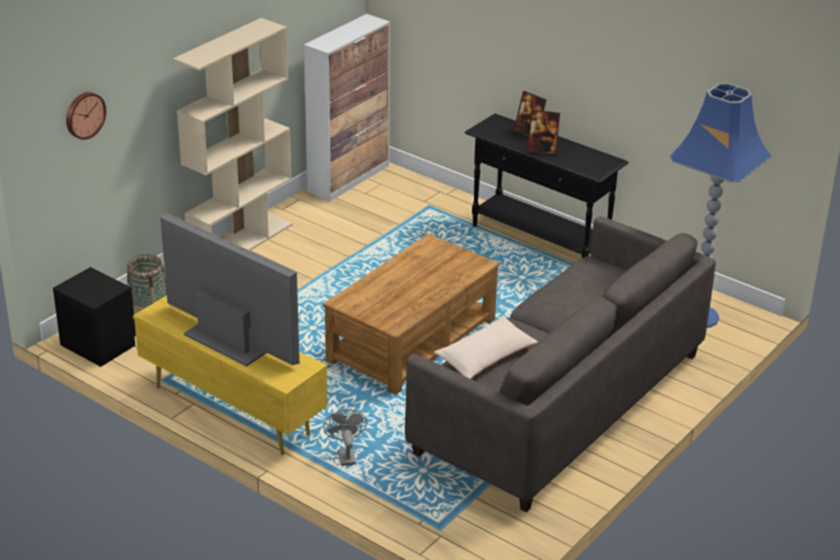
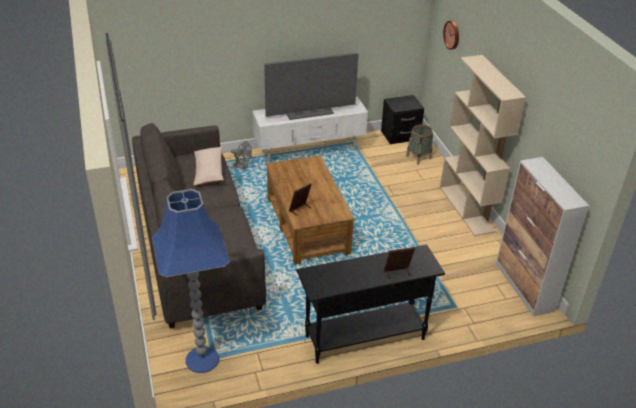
camera: 125 degrees right, 5 degrees up
(232, 410) = (309, 151): yellow tv stand -> white tv stand
(542, 150) = (365, 265): picture frame -> picture frame (300, 209)

